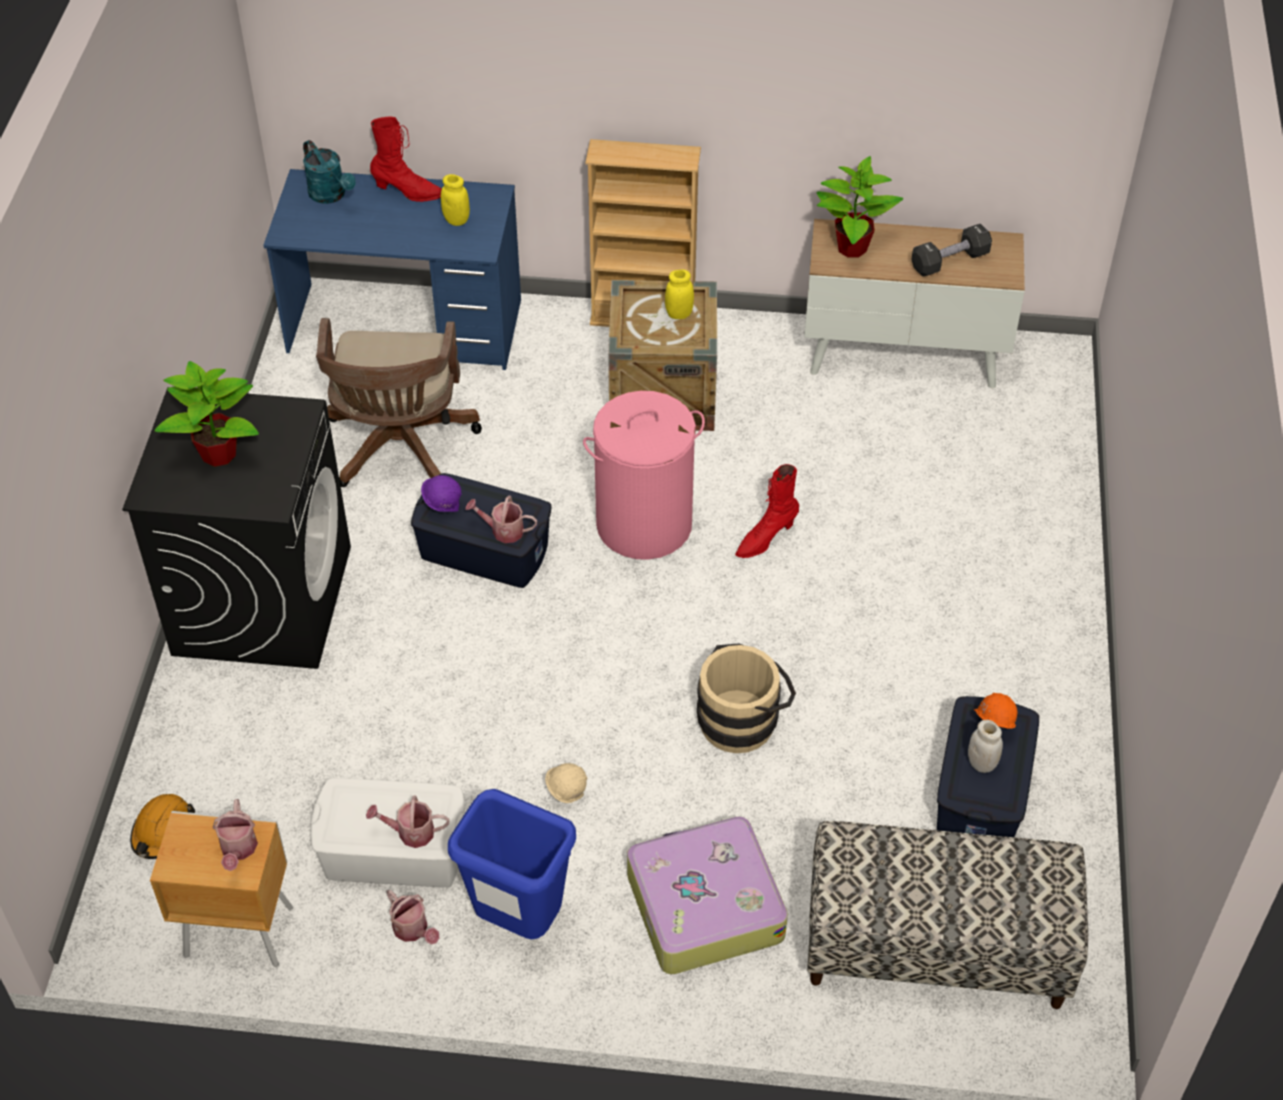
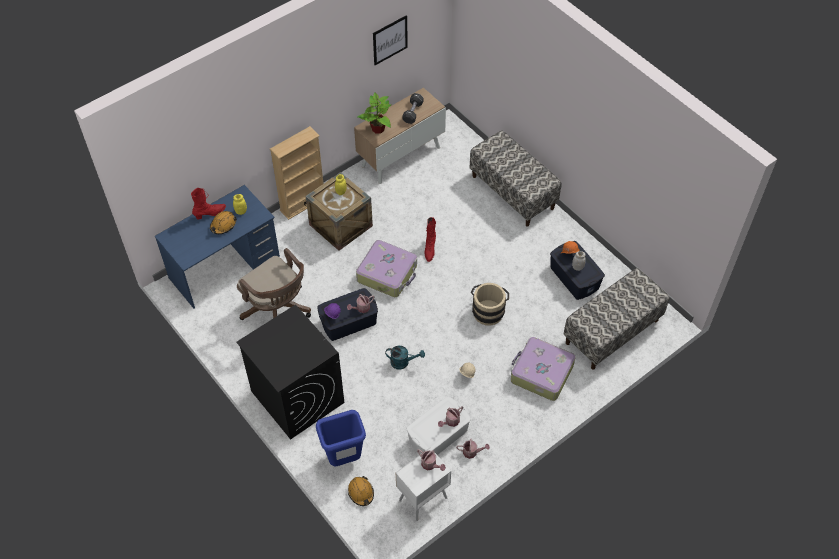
camera: 45 degrees left, 5 degrees up
(220, 453) = (285, 348): potted plant -> none
(236, 930) = (422, 499): brown nightstand -> white nightstand
(331, 195) = (183, 234): turquoise watering can -> turquoise watering can (403, 362)
(404, 221) = (223, 225): none -> orange hard hat
(518, 921) = (497, 423): blue trash can -> blue trash can (343, 459)
(644, 524) = (388, 273): pink laundry basket -> suitcase
(956, 59) = (390, 40): none -> picture
(1043, 555) = (513, 192): none -> bench

